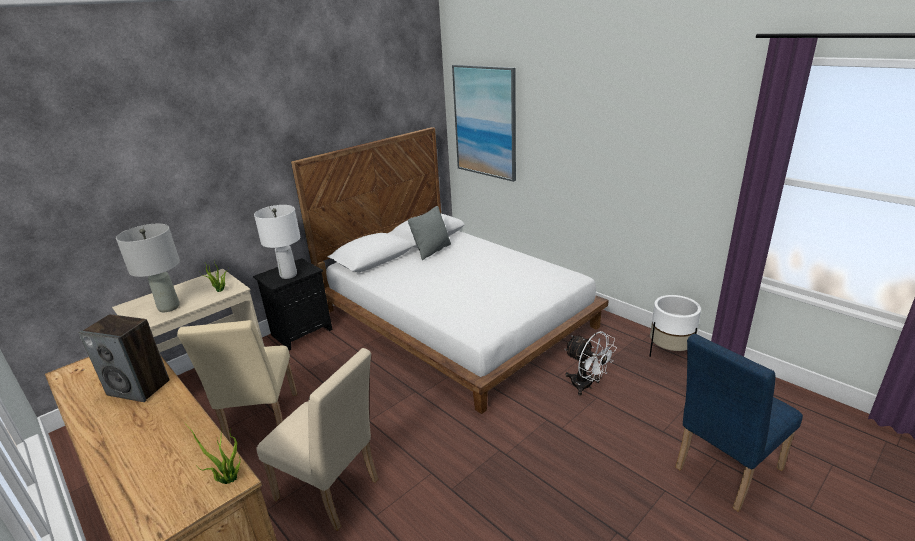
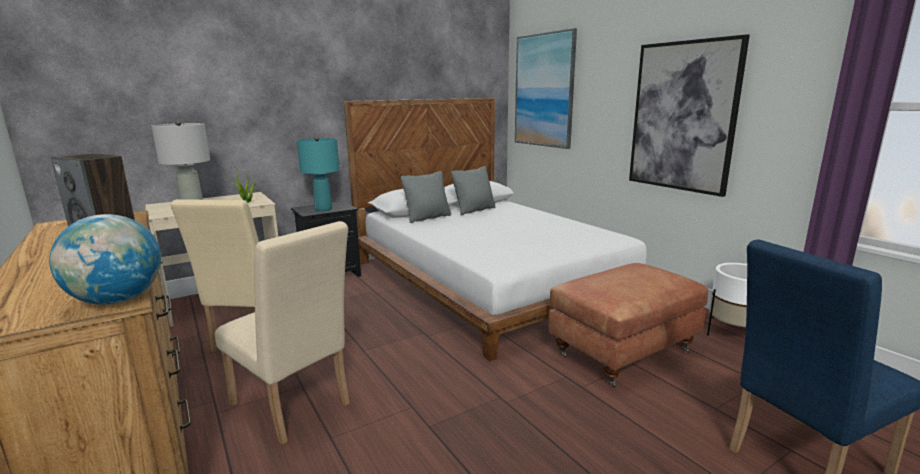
camera: 10 degrees right, 10 degrees down
(228, 480) = (117, 300): potted plant -> globe
(289, 275) = (323, 209): white table lamp -> turquoise table lamp
(391, 268) = (427, 218): none -> grey pillow
(586, 386) = (622, 352): white fan -> brown ottoman
(620, 166) = (683, 117): none -> picture

